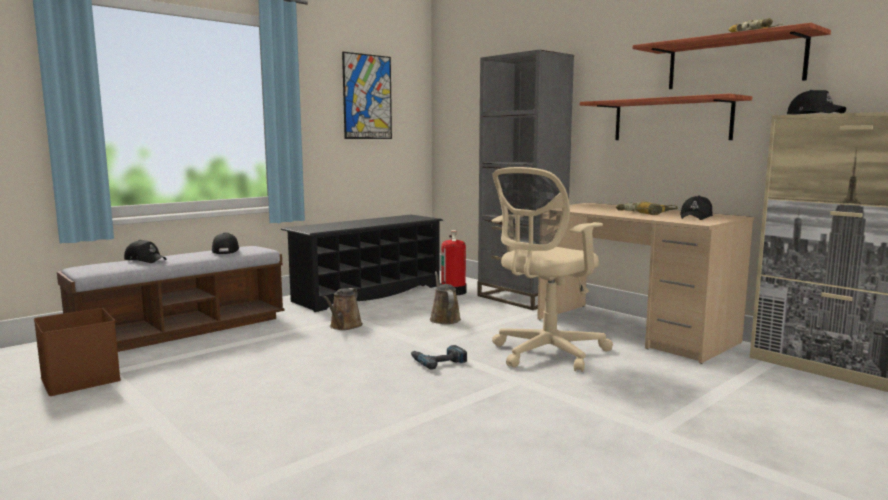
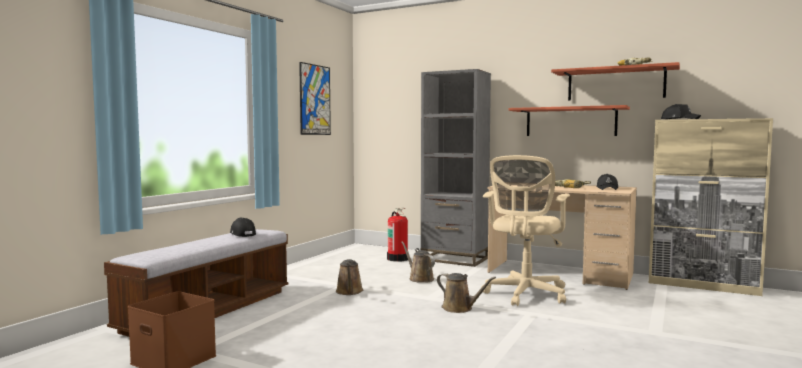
camera: 20 degrees left, 5 degrees down
(145, 260) = (185, 245): black cap -> none
(368, 293) = (330, 265): black shoe rack -> none
(438, 361) = (459, 308): power drill -> brown watering can

